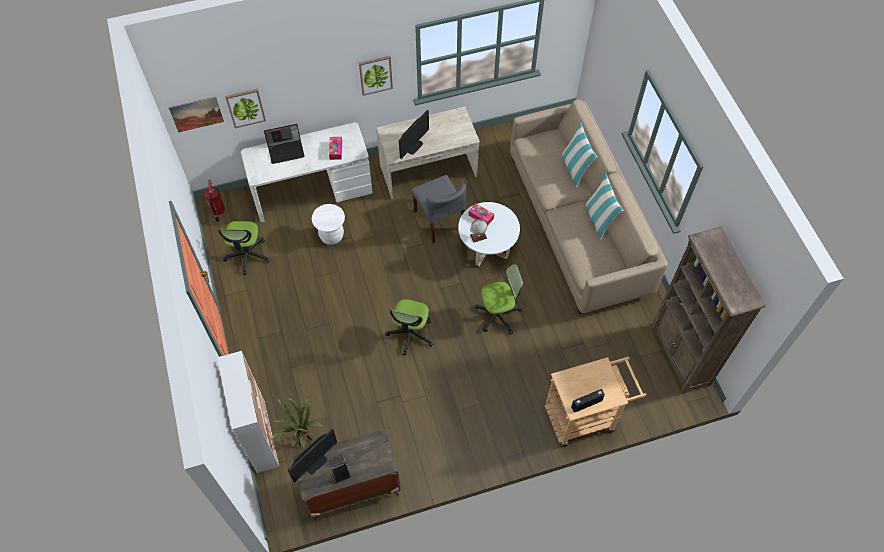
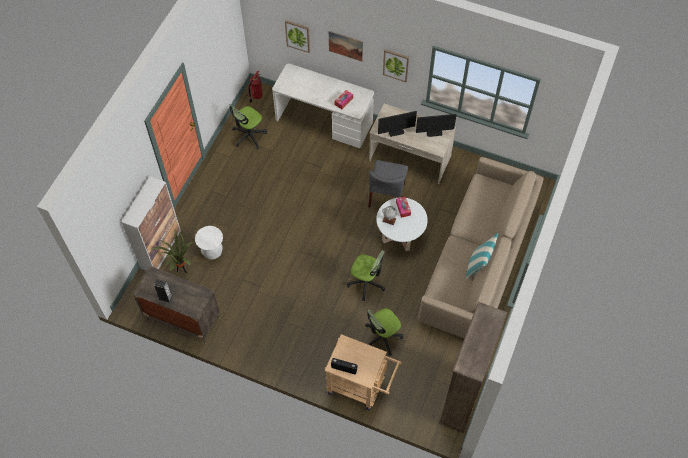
camera: 40 degrees right, 0 degrees up
(196, 114) = (264, 21): picture -> picture (345, 46)
(286, 150) = (313, 81): laptop -> none
(315, 462) = (158, 279): monitor -> monitor (434, 132)
(331, 236) = (309, 158): white stool -> white stool (212, 251)
(411, 334) = (300, 254): office chair -> office chair (382, 337)
(575, 168) = (496, 220): pillow -> none

